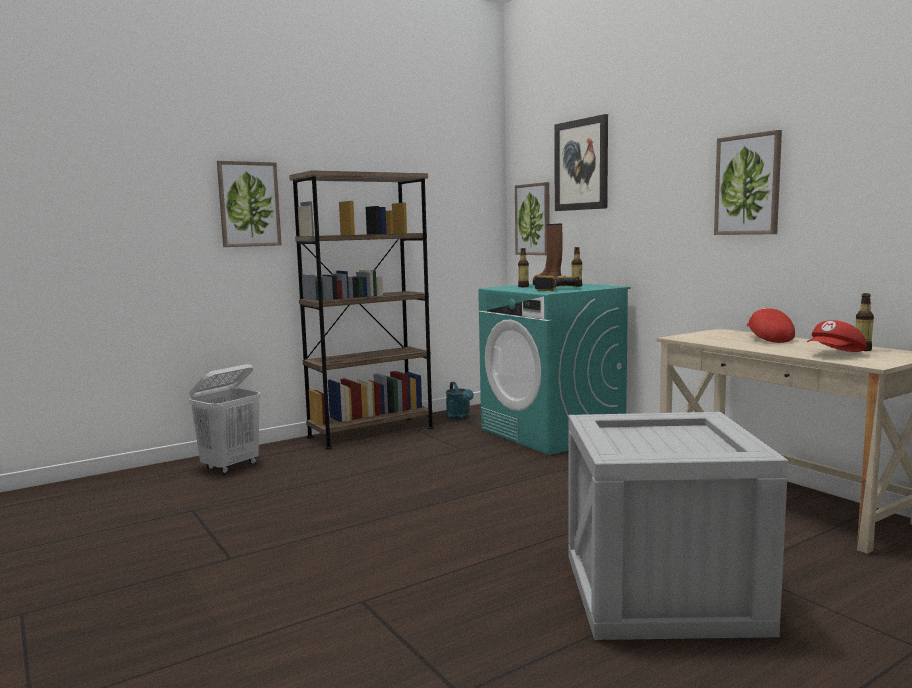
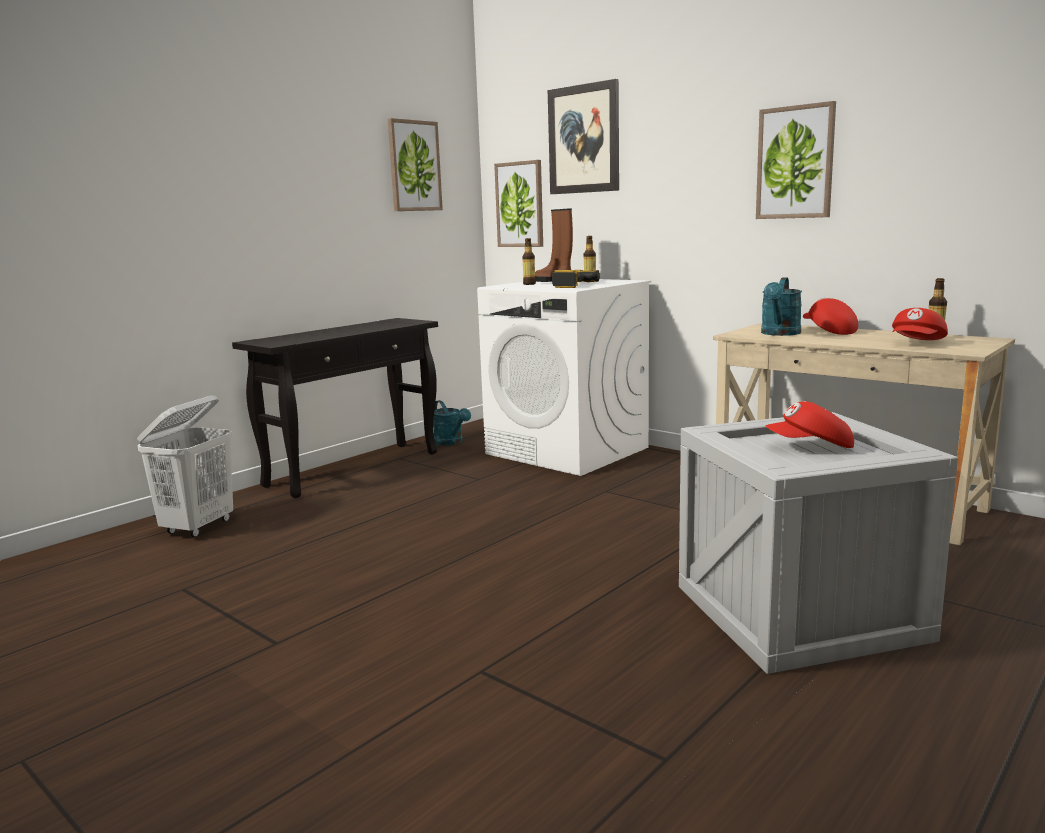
camera: 15 degrees left, 5 degrees up
(249, 204) = (185, 185): picture -> picture (414, 166)
(371, 432) = (354, 468): brown bookcase -> black console table
(552, 433) = (568, 451): turquoise washing machine -> white washing machine
(670, 440) = (810, 447): none -> red cap
(718, 339) = (779, 334): none -> turquoise watering can

